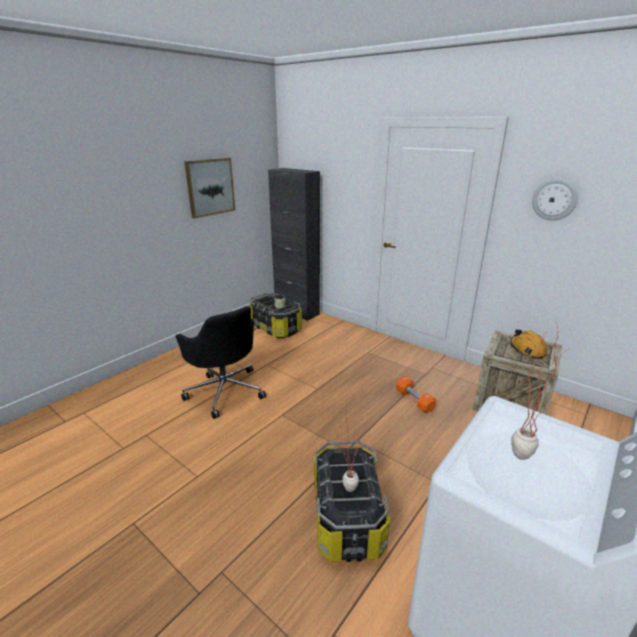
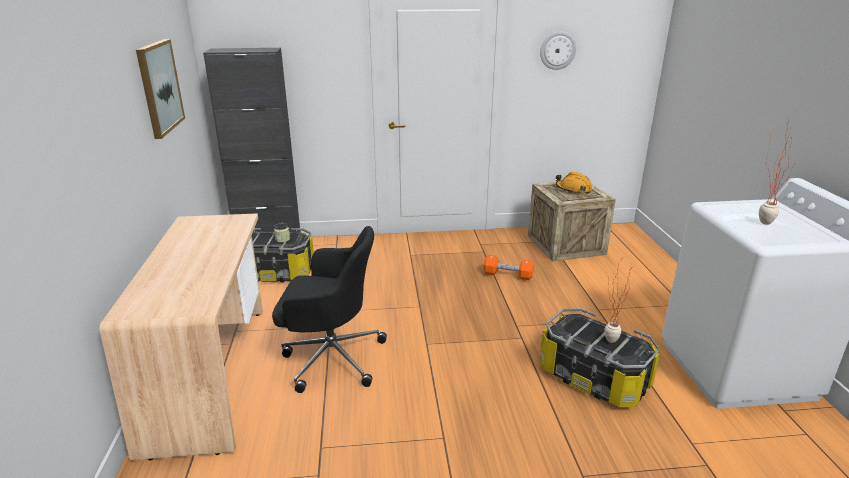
camera: 45 degrees left, 0 degrees up
(171, 367) = (213, 373): none -> beige desk

